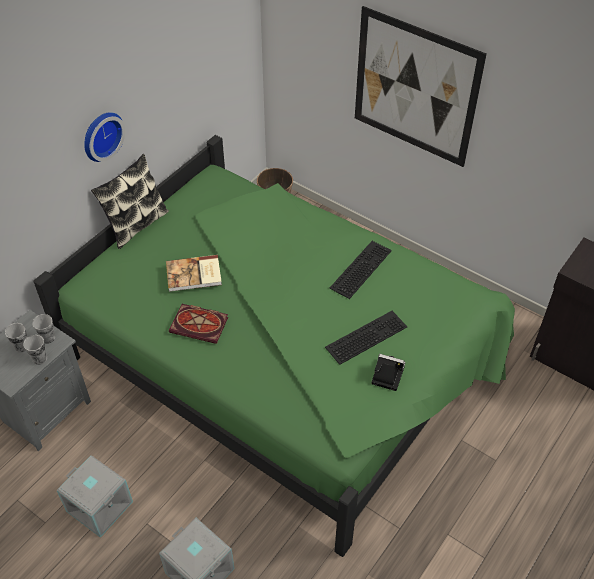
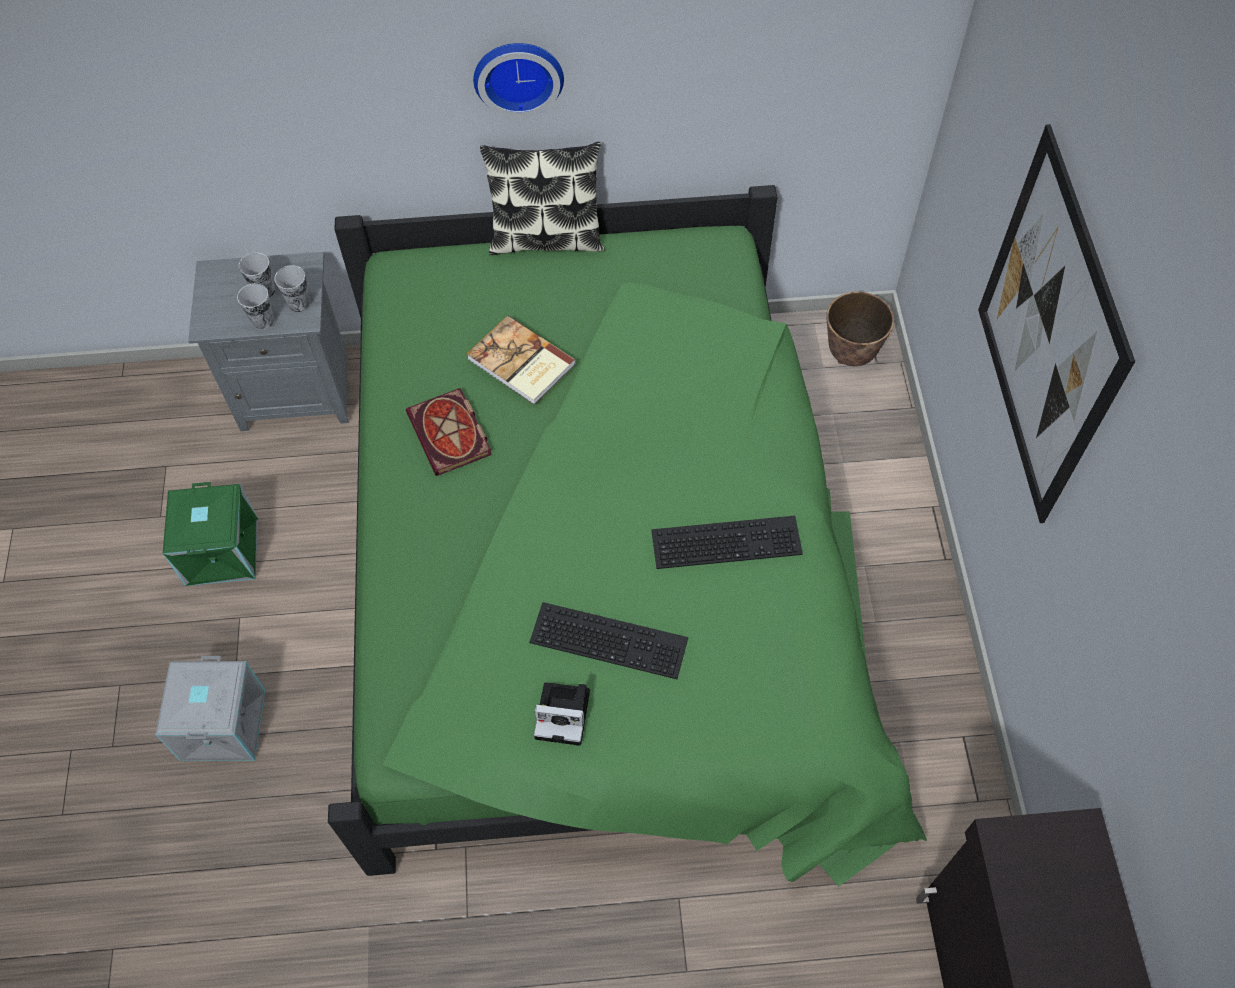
camera: 50 degrees right, 10 degrees up
(100, 506) = (223, 552): grey storage box -> green storage box
(386, 375) = (565, 714): camera -> camera turned 120 degrees clockwise

